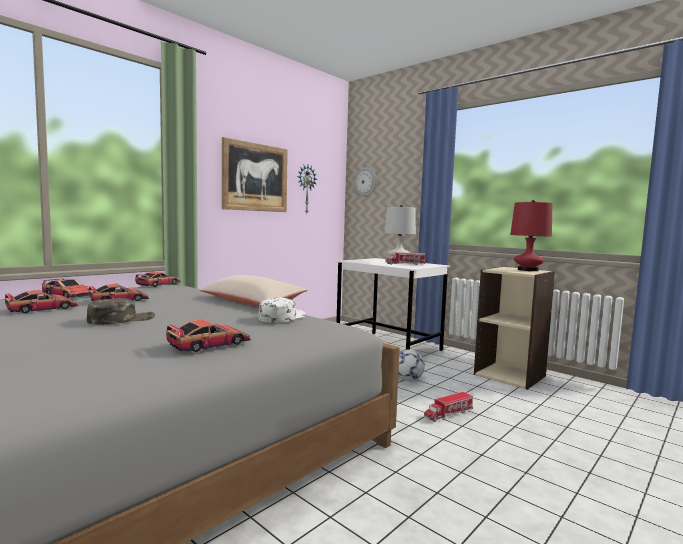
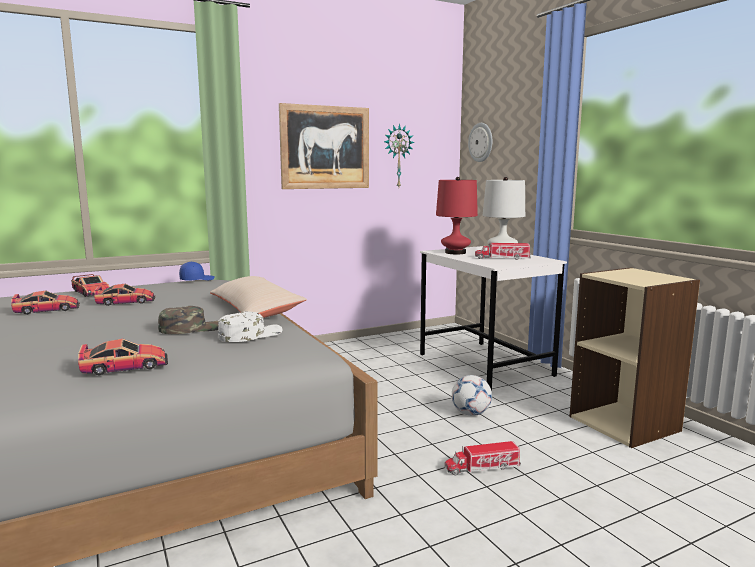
camera: 20 degrees right, 5 degrees up
(121, 319) = (93, 327): green cap -> green cap (192, 328)
(159, 284) = (197, 279): toy car -> blue cap
(527, 270) = (655, 276): red table lamp -> red table lamp (455, 252)

